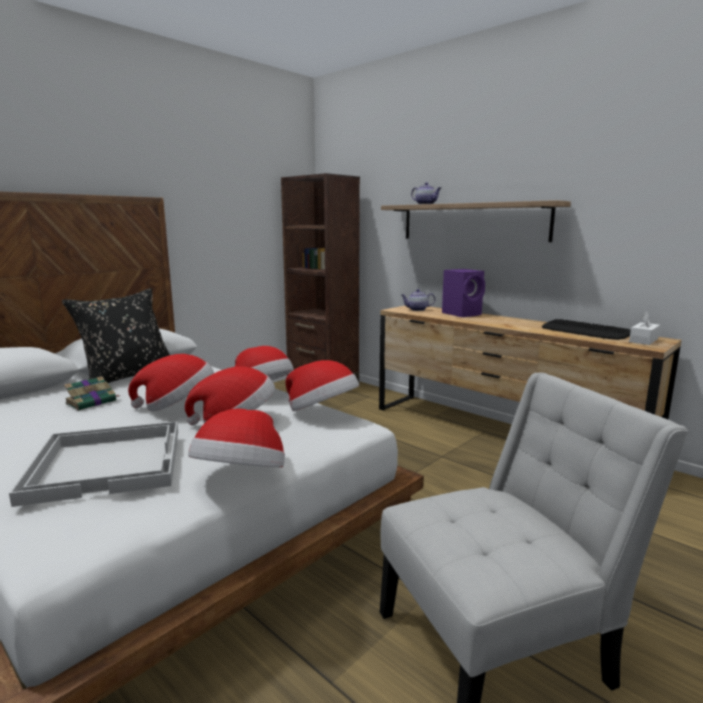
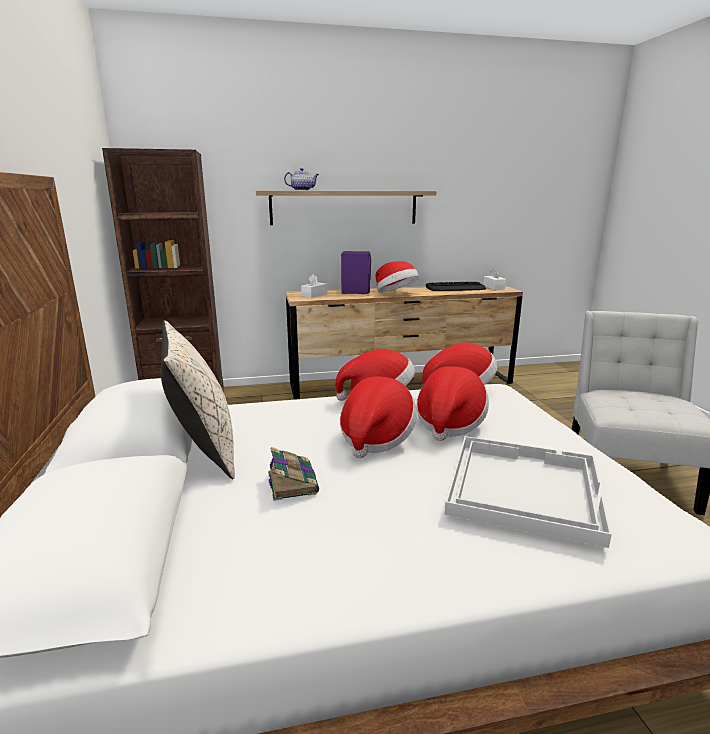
camera: 55 degrees left, 5 degrees up
(127, 376) = (203, 450): black pillow -> beige pillow
(242, 478) = (577, 442): hat -> hat (395, 293)
(417, 310) = (314, 295): teapot -> white tissue box

